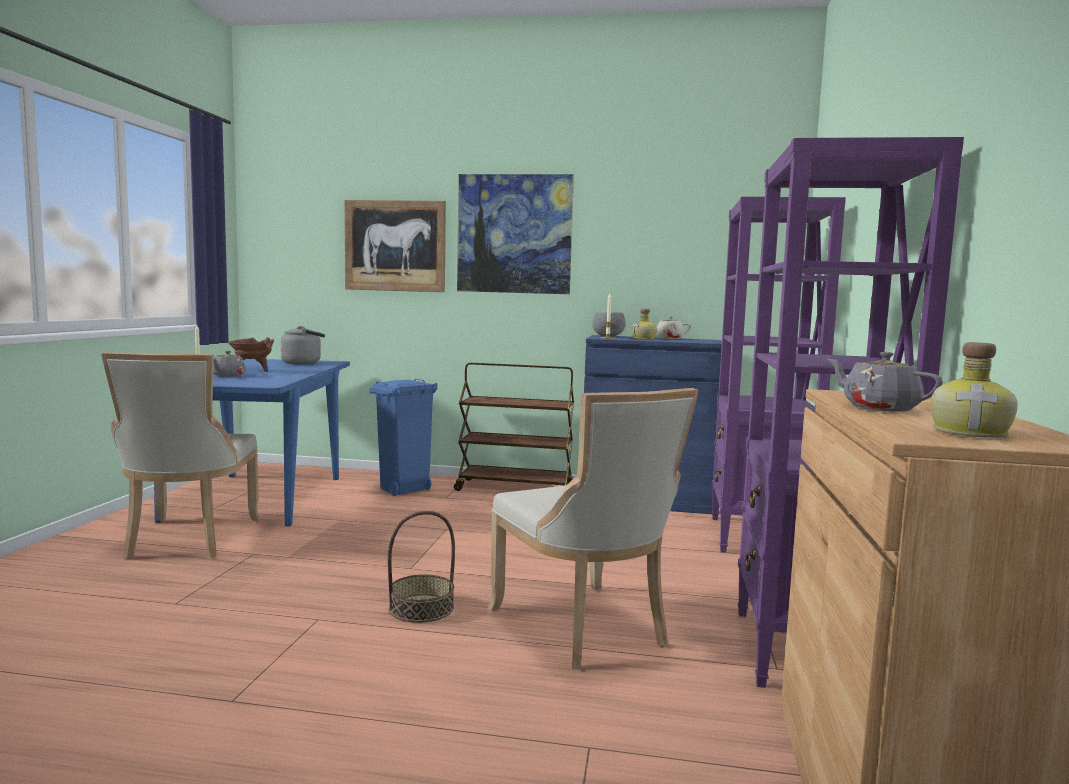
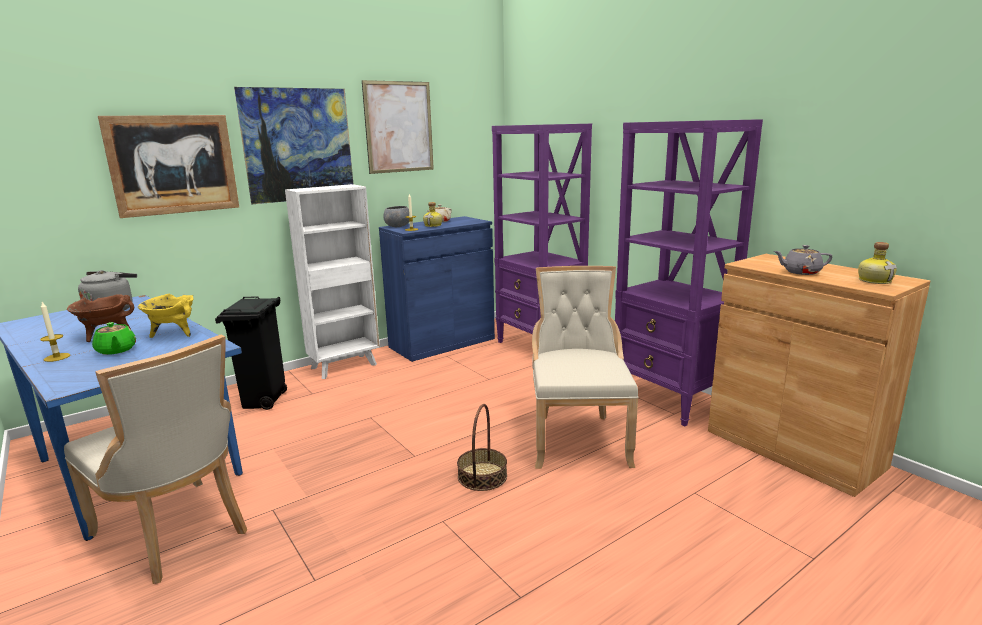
camera: 45 degrees left, 10 degrees up
(227, 376) = (116, 350): grey teapot -> green teapot
(279, 376) = (173, 334): none -> yellow cooking pot
(403, 490) = (264, 401): blue trash can -> black trash can
(515, 488) = (345, 366): brown cart -> white bookcase
(584, 628) = (578, 438): beige chair -> beige chair turned 105 degrees counterclockwise
(638, 219) = (399, 127): none -> picture

